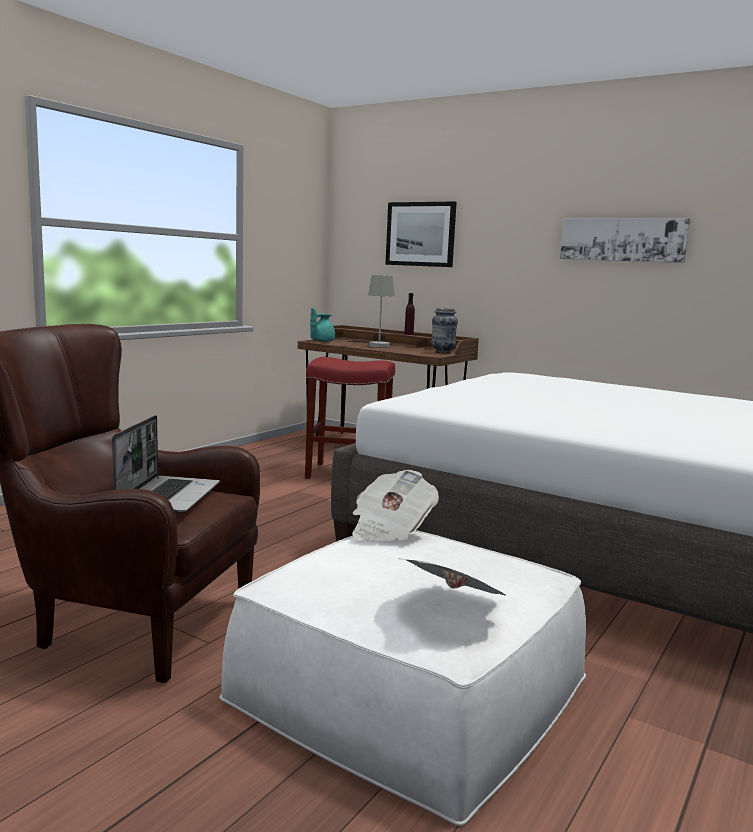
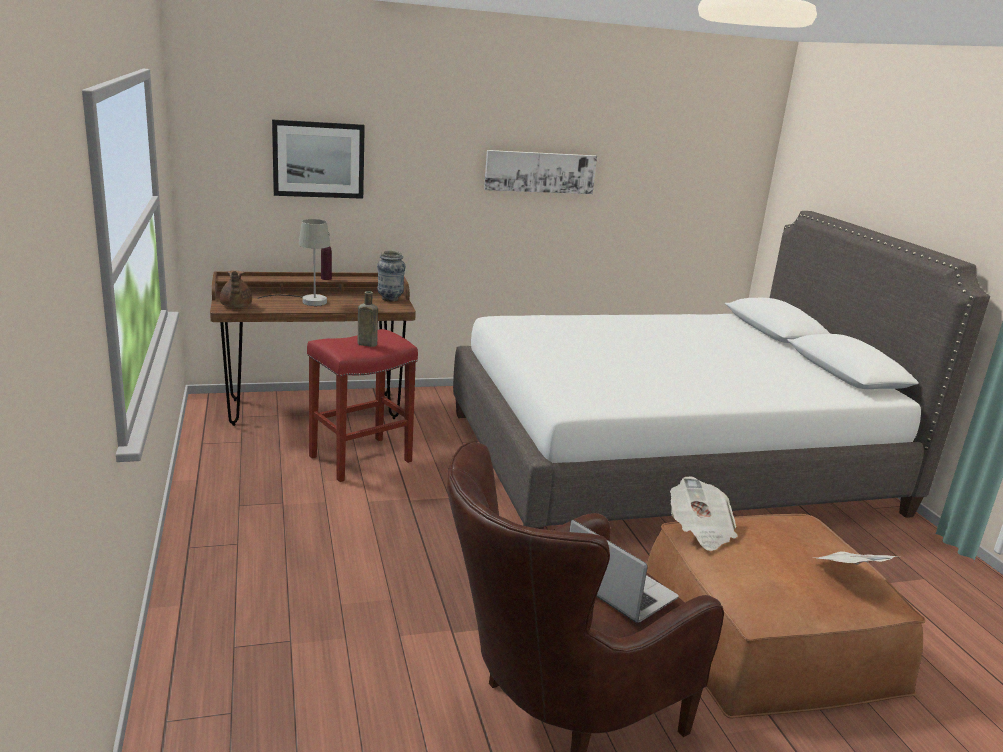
camera: 50 degrees left, 10 degrees up
(321, 341) = (235, 306): turquoise teapot -> brown teapot
(350, 362) = (365, 344): none -> brown bottle
(410, 687) = (768, 635): white ottoman -> brown ottoman

